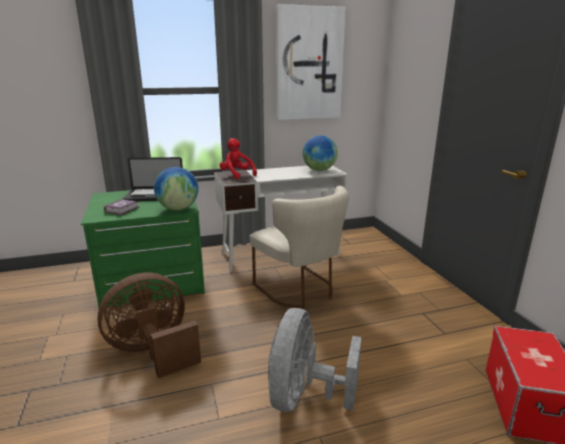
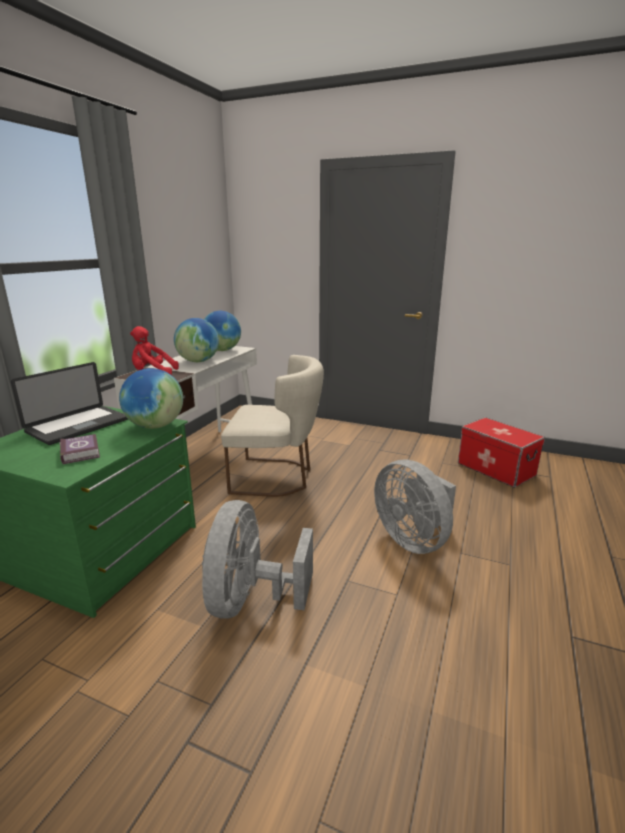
camera: 50 degrees left, 0 degrees up
(154, 352) = (251, 600): brown fan -> grey fan
(282, 174) = (198, 361): none -> globe
(309, 64) = (172, 230): picture -> none

